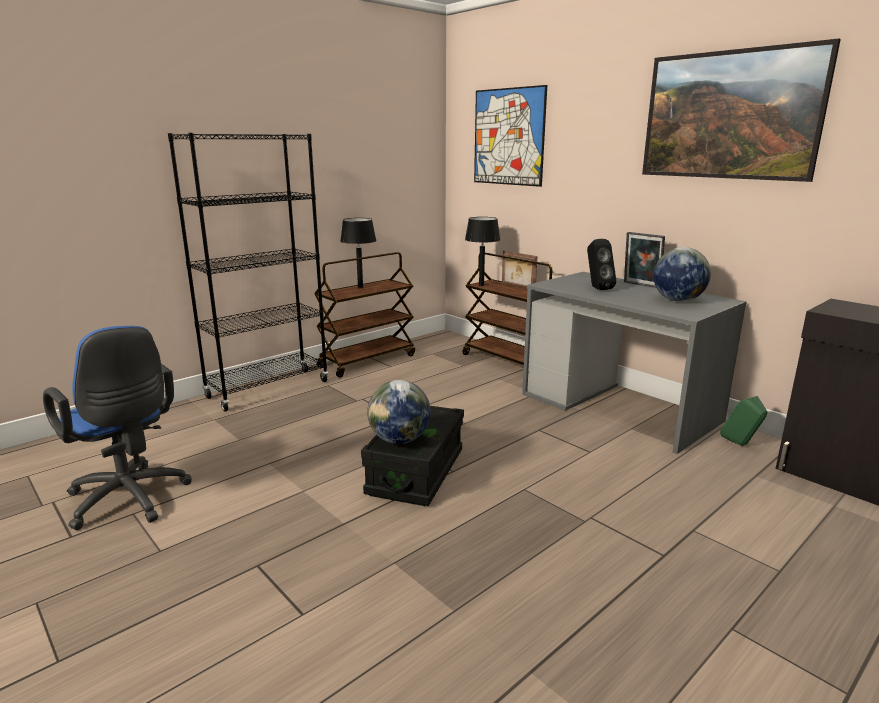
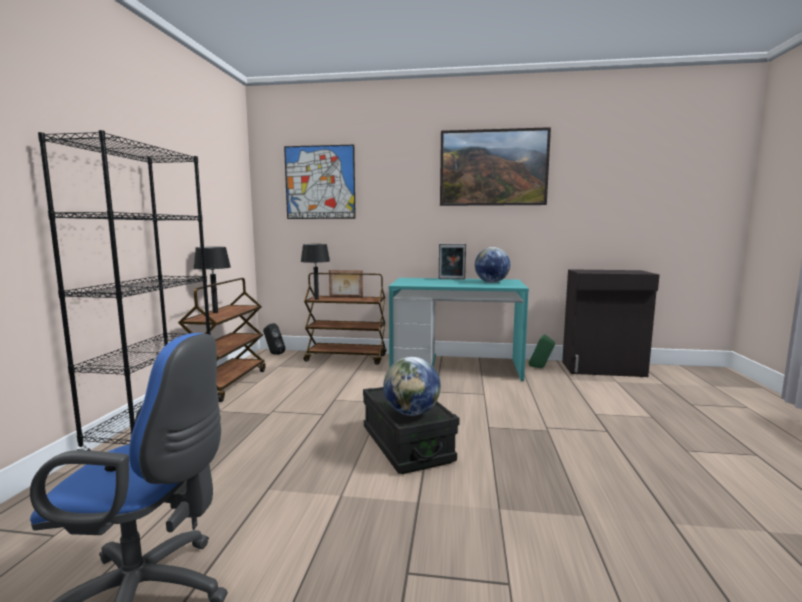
camera: 40 degrees left, 10 degrees down
(597, 288) = (435, 282): black speaker -> black speaker (273, 354)
(619, 407) = (456, 366): grey desk -> turquoise desk

